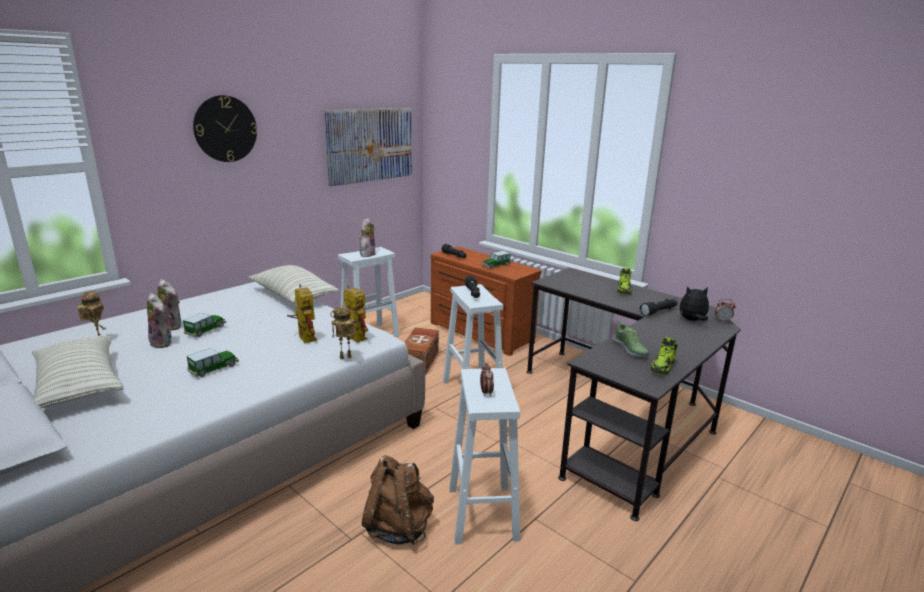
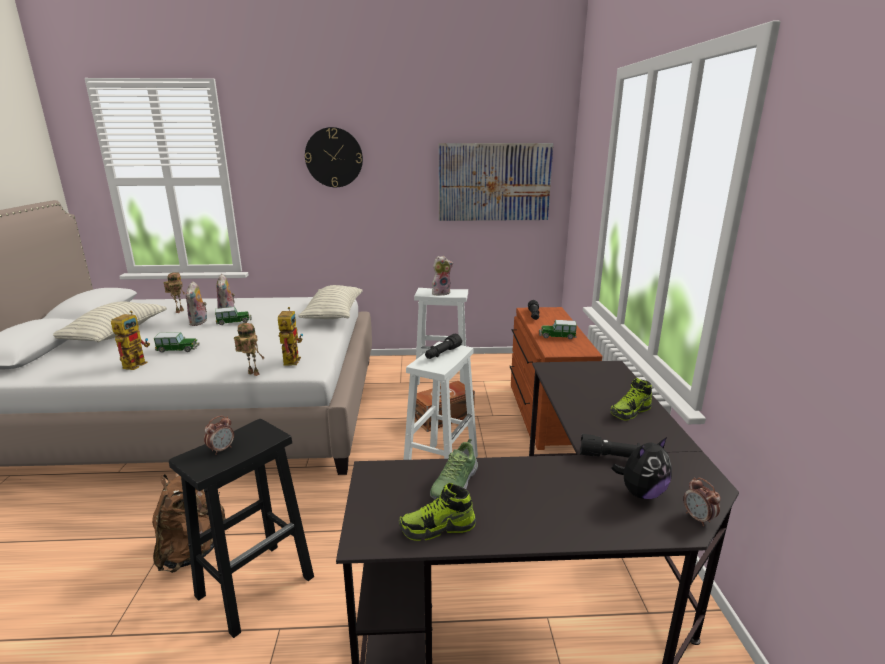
camera: 45 degrees right, 0 degrees up
(304, 337) = (264, 347): toy robot -> toy robot (136, 363)
(482, 512) = (257, 585): white stool -> black stool
(692, 320) = (641, 493): plush toy -> plush toy turned 105 degrees clockwise

